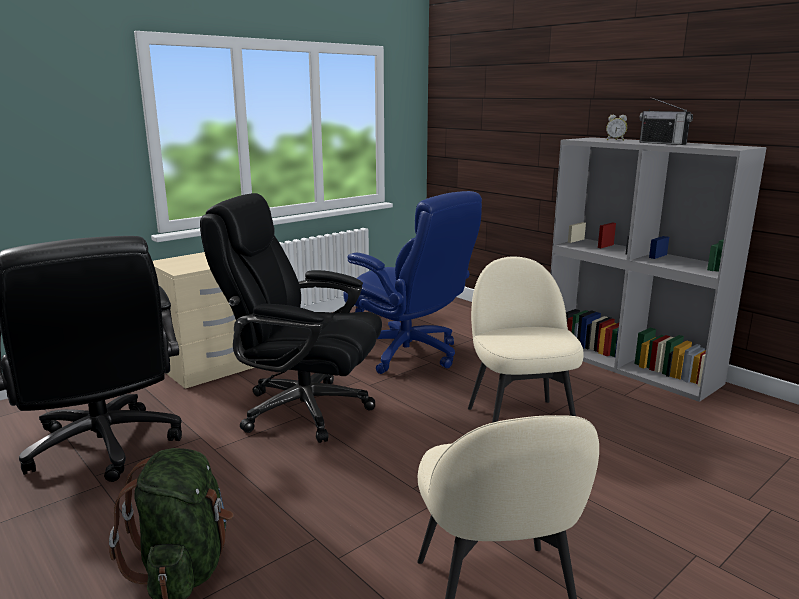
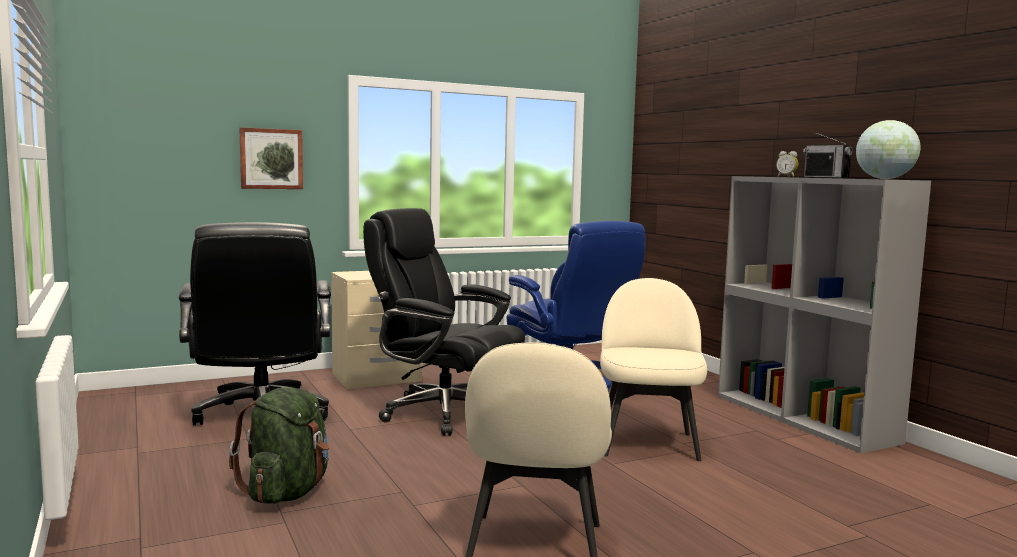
camera: 15 degrees right, 10 degrees down
(54, 137) = (271, 159): none -> picture
(724, 146) = (884, 179): none -> globe

